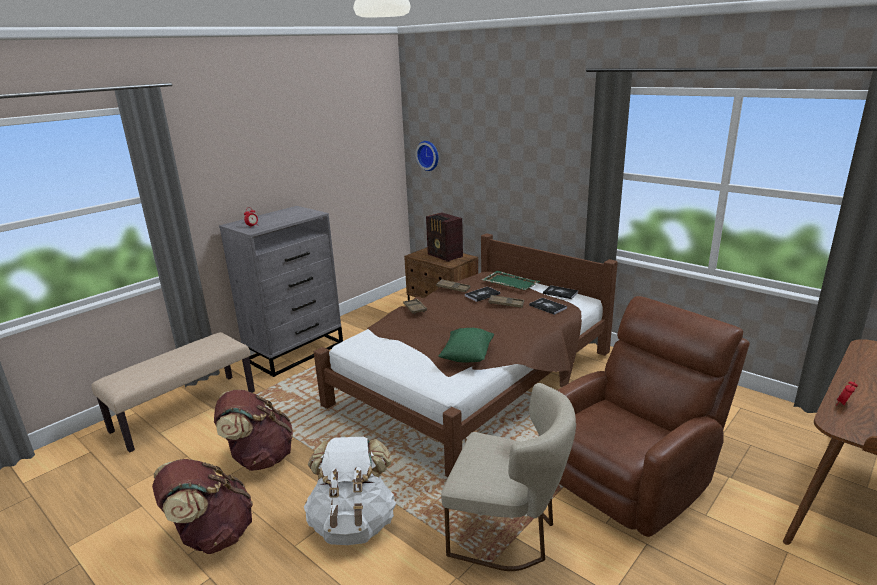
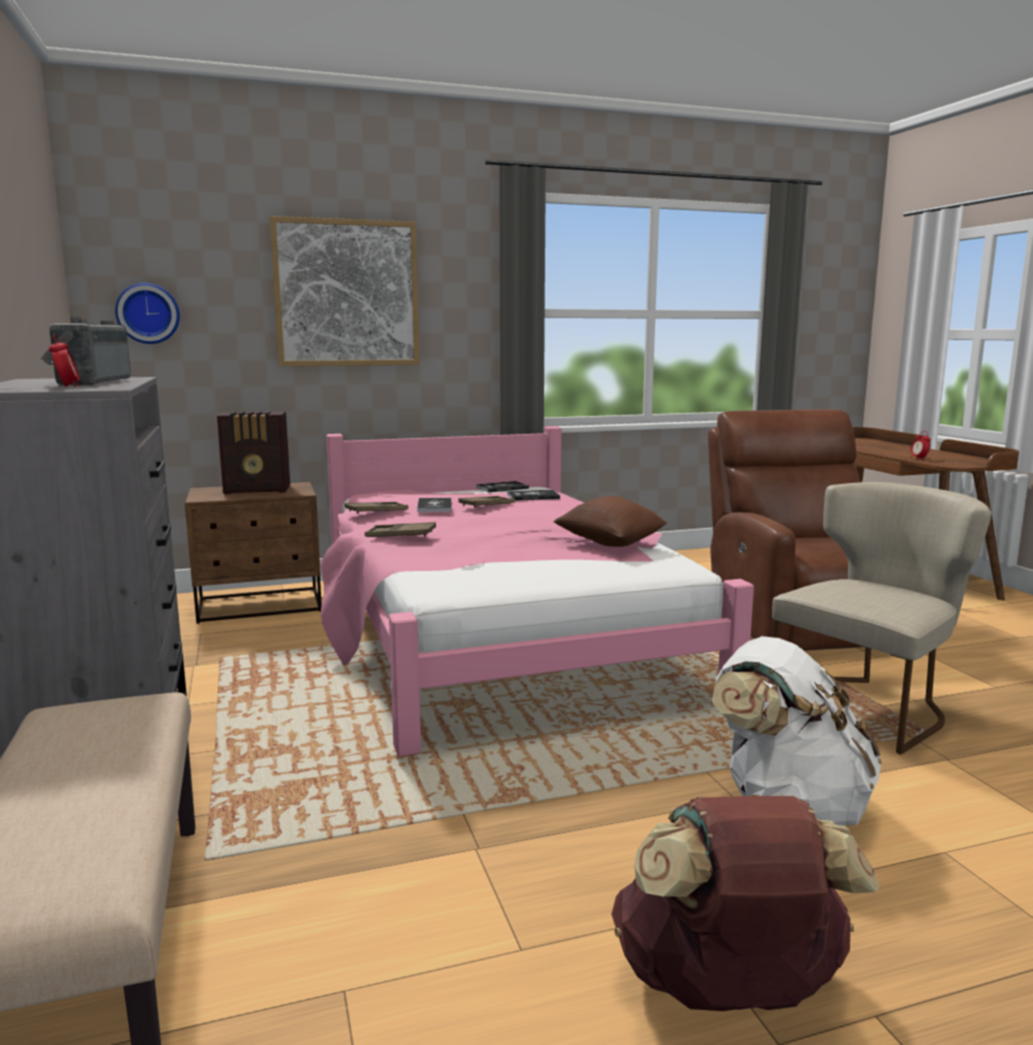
camera: 60 degrees left, 10 degrees down
(259, 458) = (489, 871): brown backpack -> none
(283, 218) = (89, 382): none -> radio
(467, 356) = (610, 543): green pillow -> brown pillow
(473, 380) = (498, 638): brown bed -> pink bed
(510, 282) = (423, 493): green tray -> none
(511, 152) = (347, 293): none -> picture

